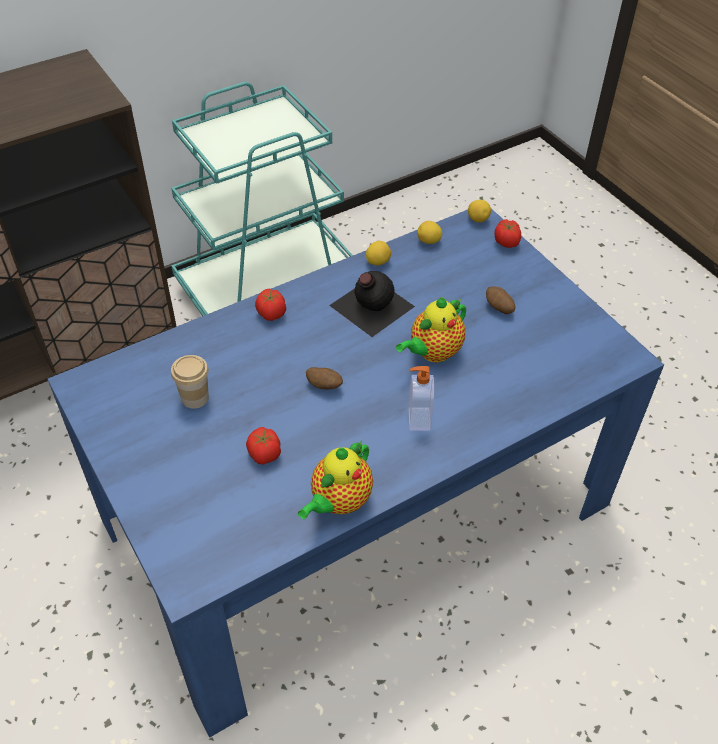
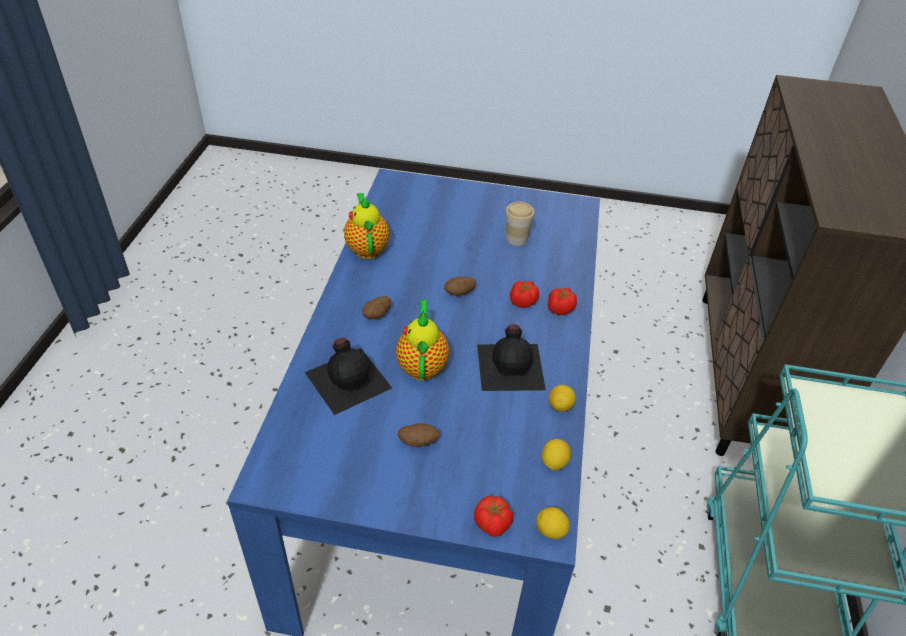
camera: 130 degrees right, 5 degrees down
(264, 455) = (437, 241): tomato -> tomato (522, 302)
(418, 419) = (377, 316): soap dispenser -> potato
(501, 383) = (348, 379): none -> black bottle

